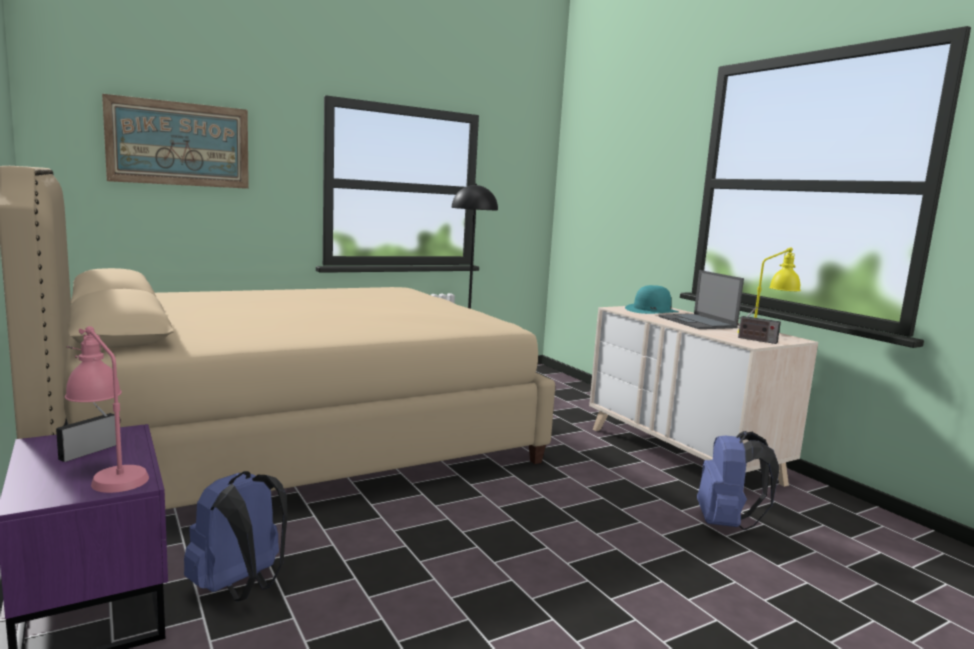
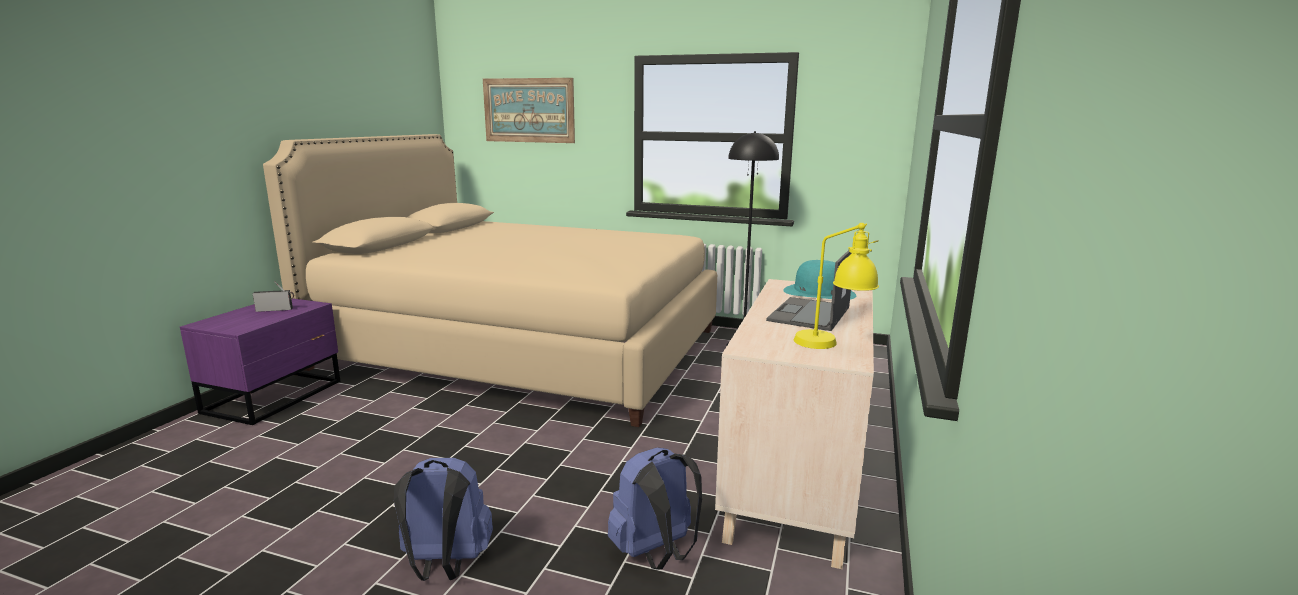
camera: 50 degrees right, 5 degrees up
(107, 475) = (245, 322): pink table lamp -> none
(240, 587) = (318, 418): blue backpack -> blue backpack (445, 565)
(755, 340) = (777, 347): radio -> none

